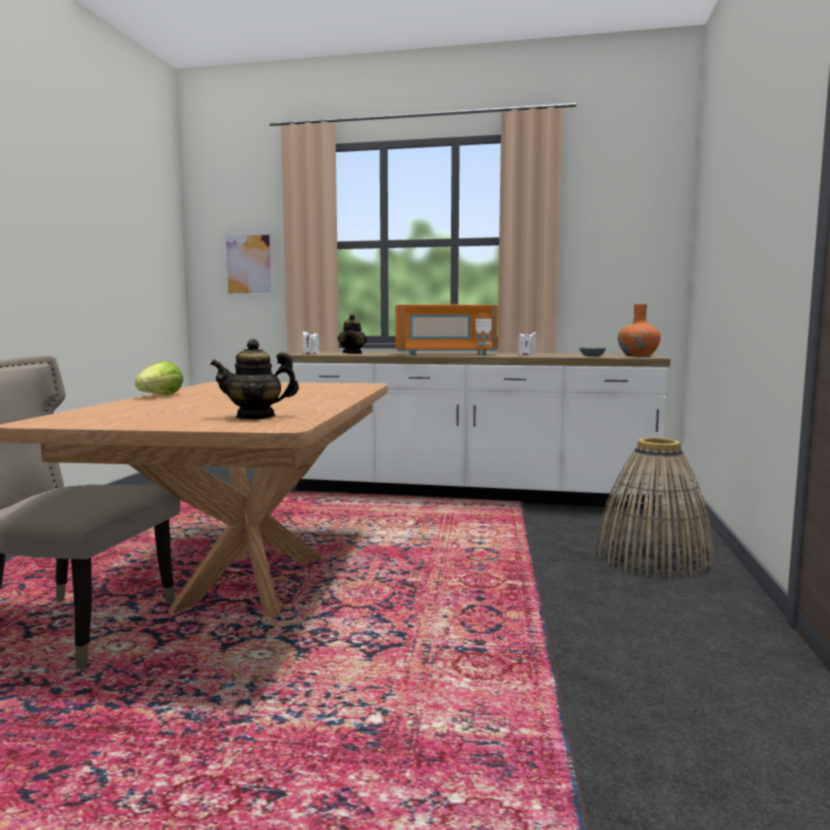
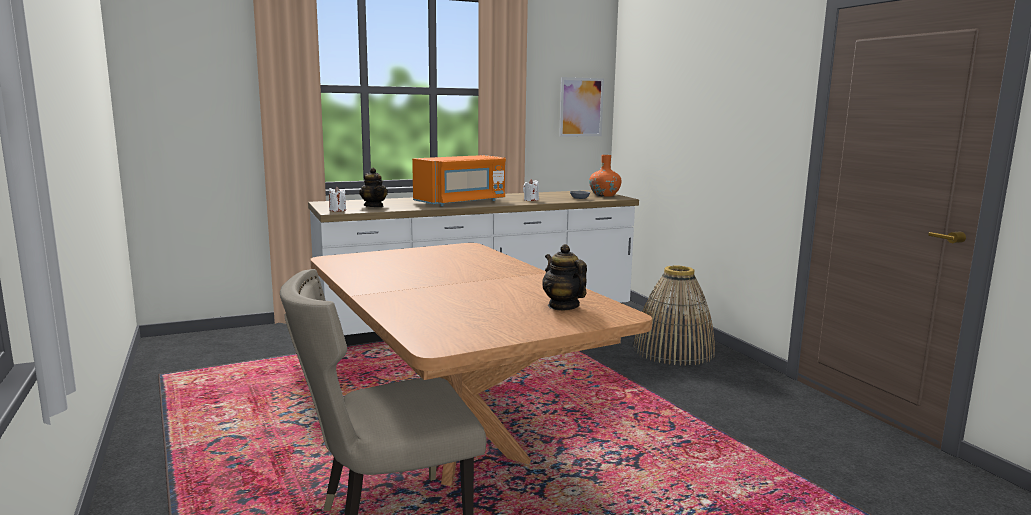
camera: 35 degrees left, 5 degrees up
(160, 396) = (369, 290): lettuce -> none
(249, 264) = (206, 106): picture -> picture (581, 107)
(256, 416) = (563, 306): teapot -> teapot turned 105 degrees clockwise

